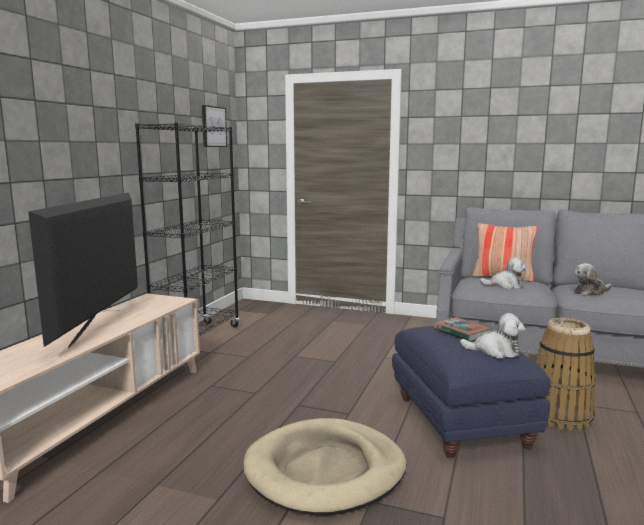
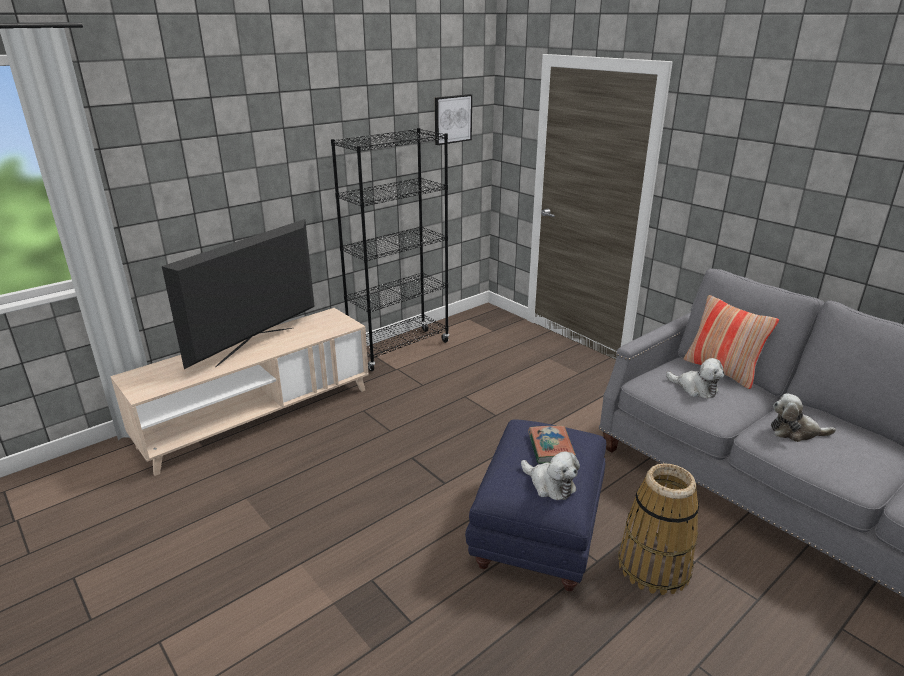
camera: 30 degrees right, 15 degrees up
(325, 471) = (367, 536): beige dog bed -> none

